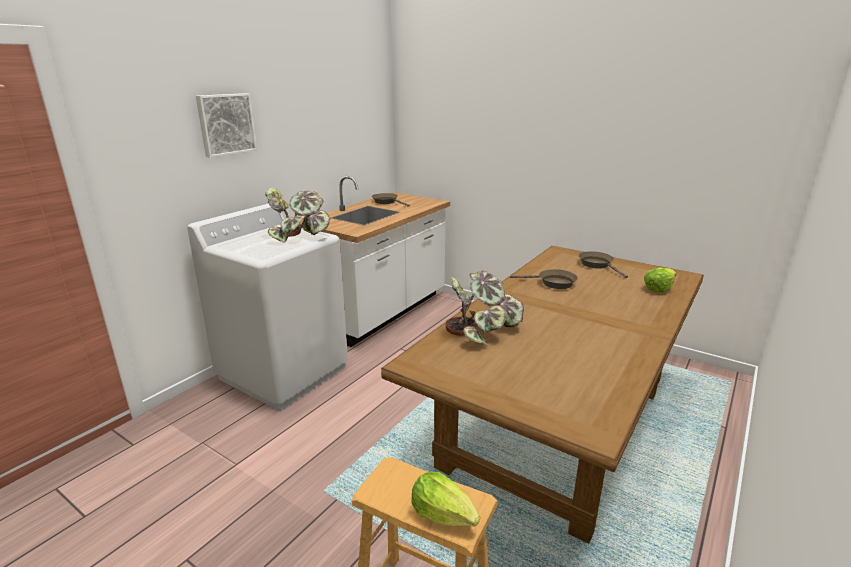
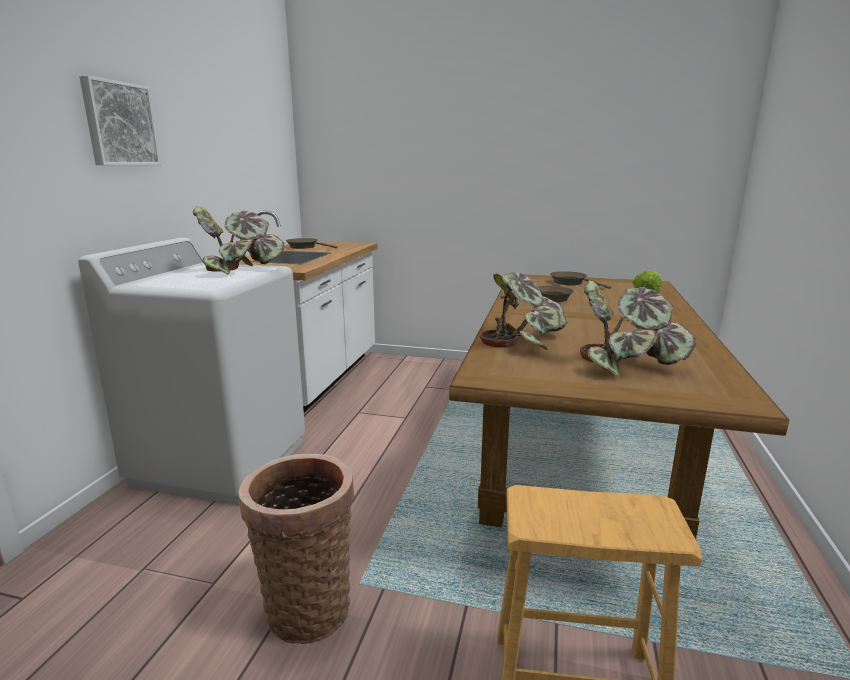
camera: 20 degrees left, 5 degrees down
(283, 496) = (307, 605): none -> basket
(443, 514) = (636, 527): lettuce -> none
(541, 373) = (627, 364): none -> potted plant

